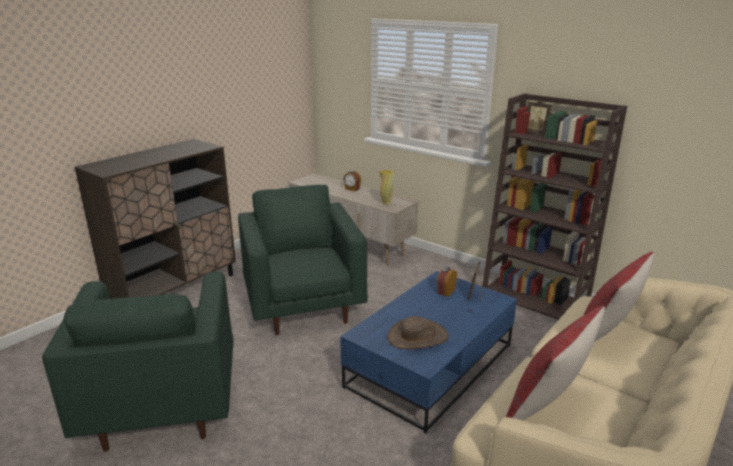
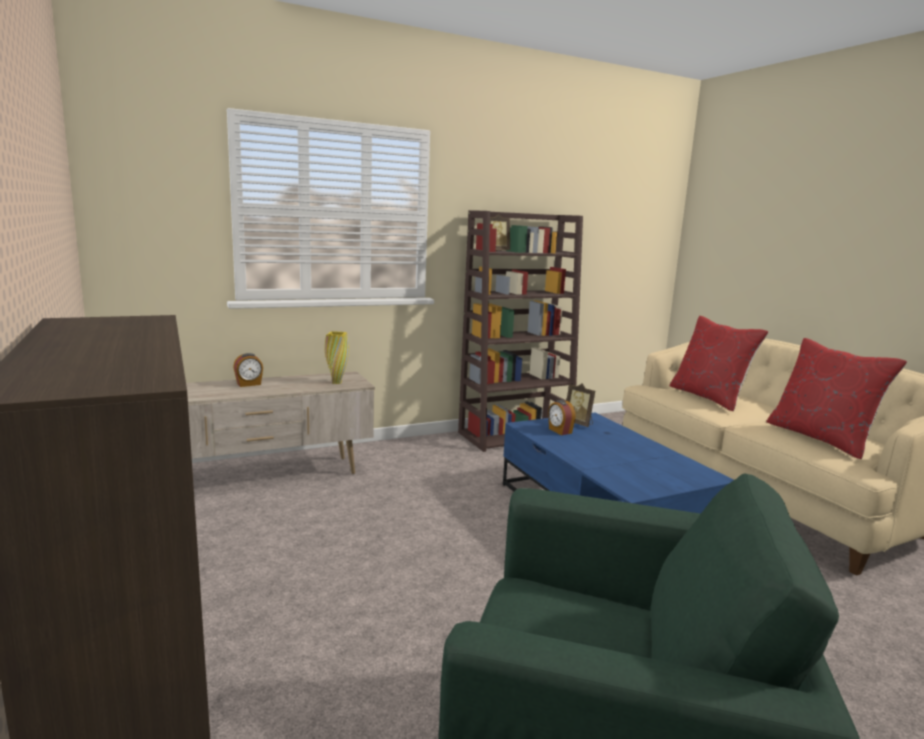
camera: 65 degrees left, 10 degrees down
(303, 306) = (392, 560): green armchair -> none
(418, 337) = (652, 465): brown hat -> none

